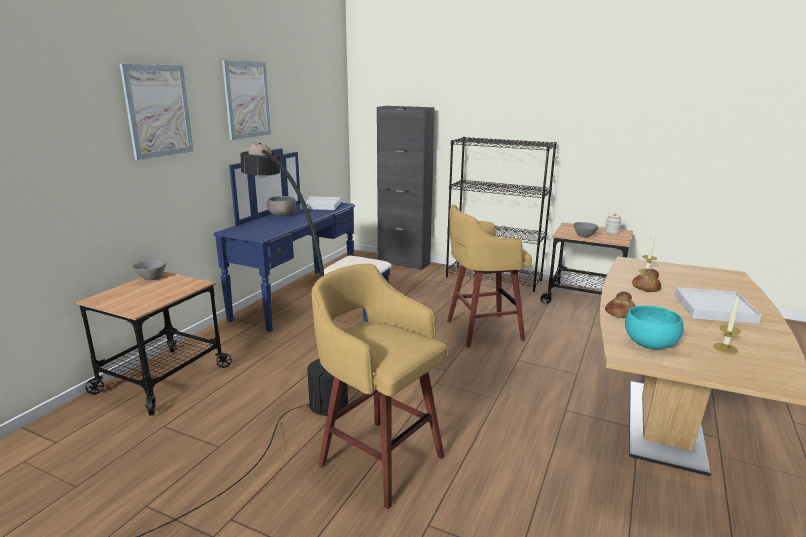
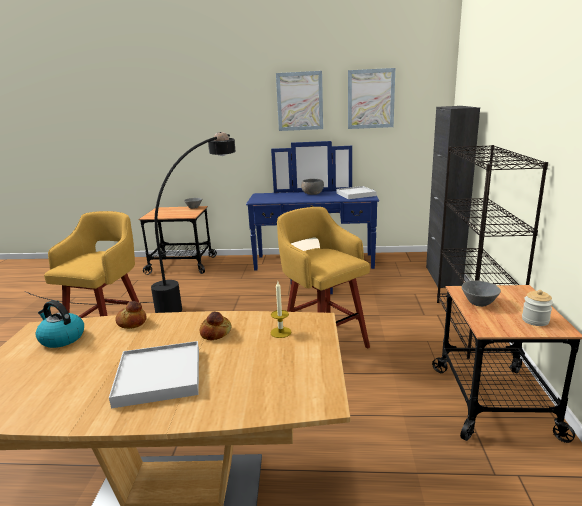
camera: 70 degrees right, 0 degrees up
(158, 111) = (218, 109): picture -> picture (370, 99)
(650, 343) = (61, 338): turquoise bowl -> kettle
(725, 348) = (43, 378): candle -> none

